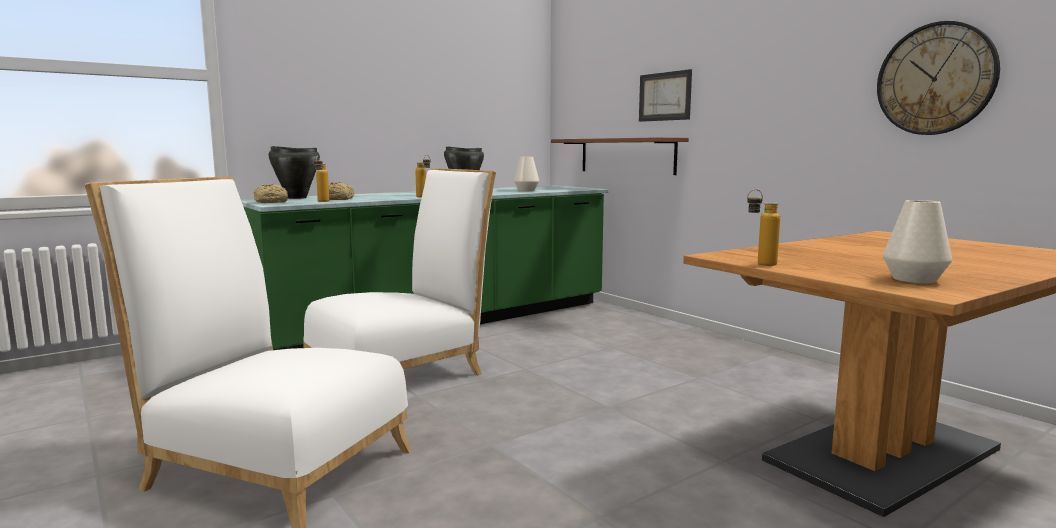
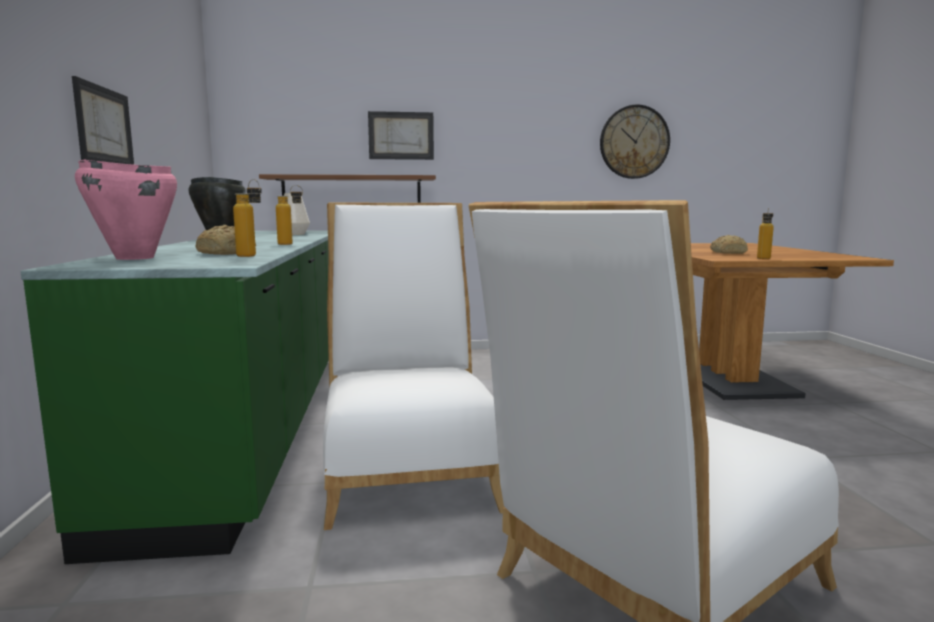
camera: 60 degrees left, 0 degrees up
(272, 202) = (186, 263): bread -> bread (728, 253)
(296, 198) = (134, 258): black cooking pot -> pink cooking pot
(376, 118) = (104, 126): none -> picture
(914, 279) = (822, 255): white vase -> none

